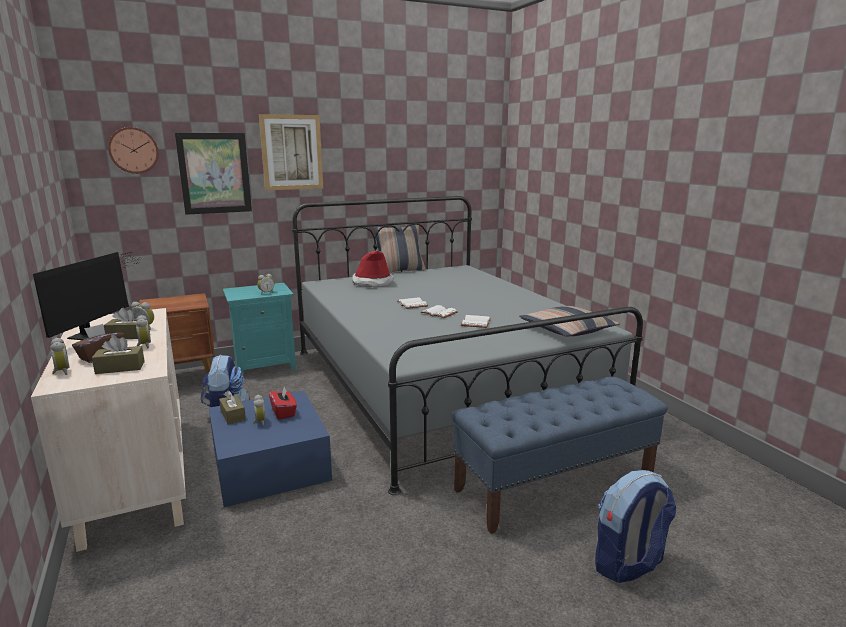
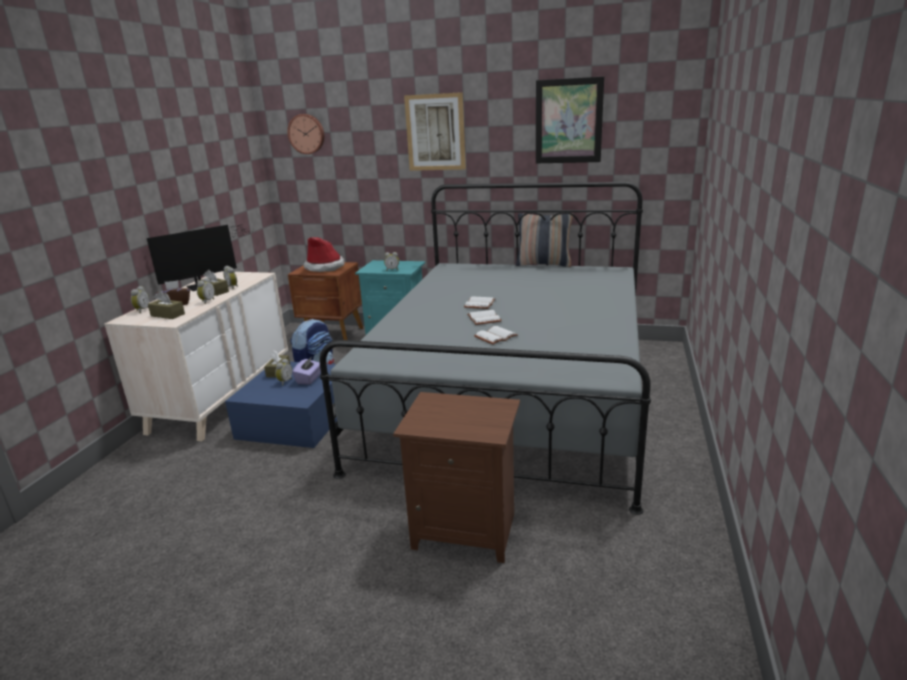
camera: 40 degrees right, 5 degrees up
(214, 173) = (367, 153): picture -> picture (568, 121)
(283, 412) = (309, 379): red tissue box -> purple tissue box
(372, 283) = (492, 274): hat -> hat (324, 267)
(554, 485) = (465, 530): blue bench -> brown nightstand
(567, 330) = (568, 368): pillow -> none
(628, 565) = (413, 630): backpack -> none

